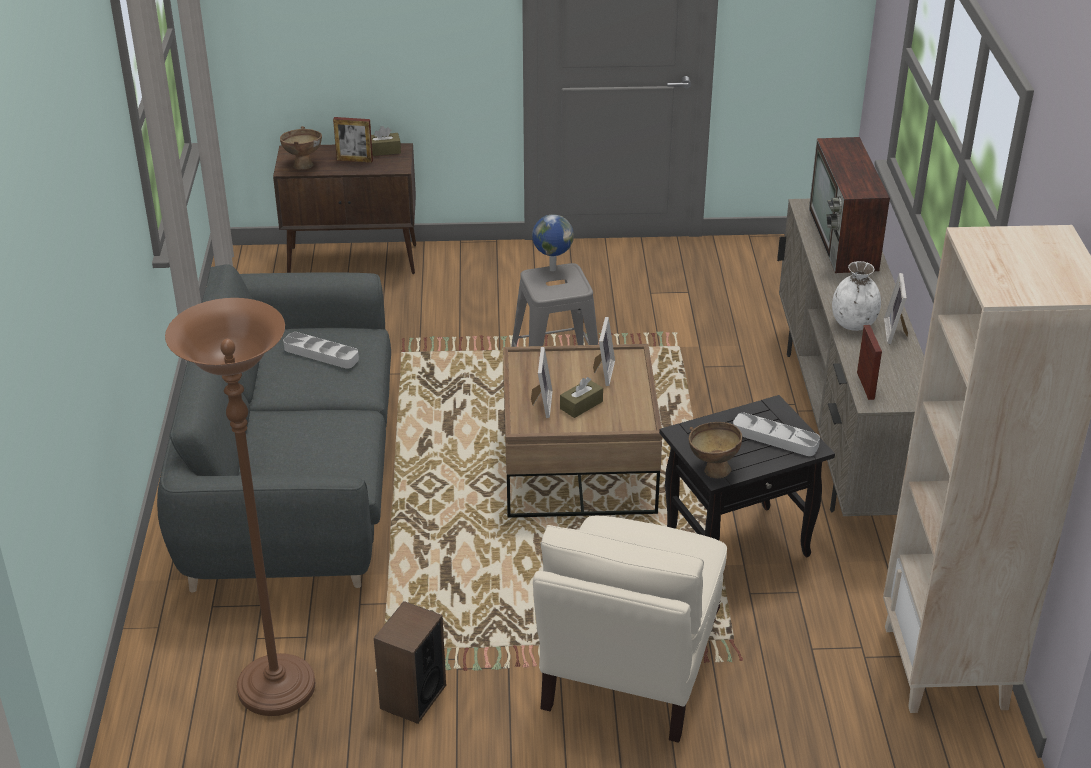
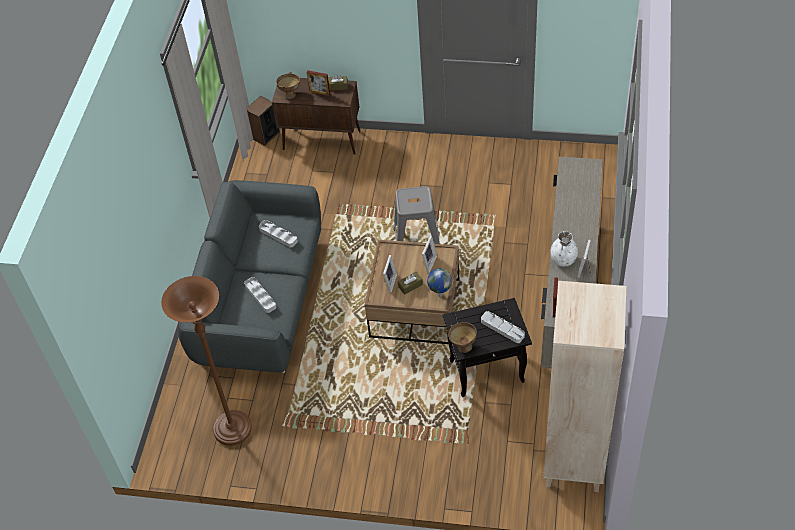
camera: 15 degrees right, 15 degrees up
(307, 441) = (260, 296): none -> grey tray
(412, 697) = (297, 443): speaker -> speaker (265, 135)
(552, 269) = (414, 190): globe -> globe (439, 295)
(628, 671) = (408, 442): beige armchair -> none
(844, 240) = (580, 194): television -> none

